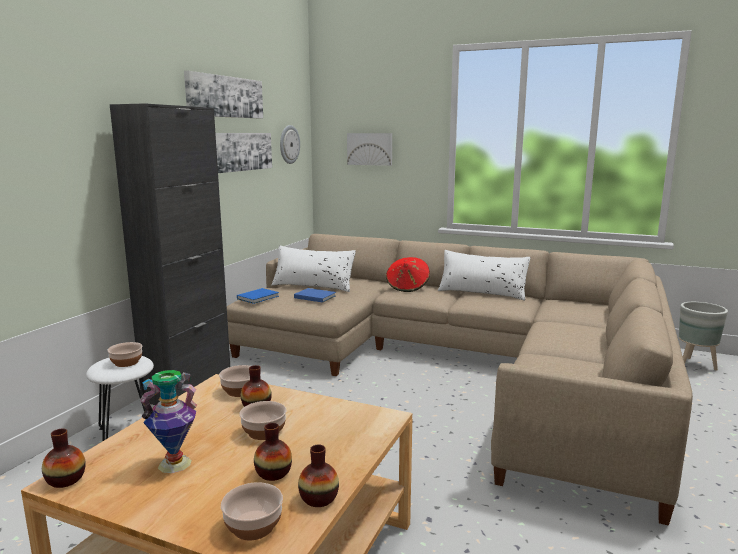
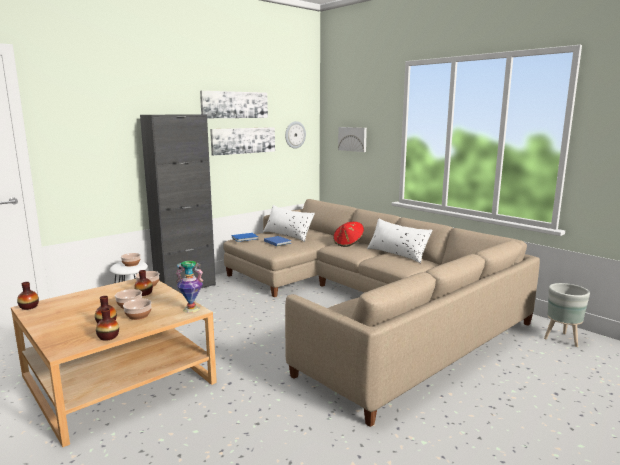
camera: 25 degrees right, 0 degrees up
(174, 464) = (74, 310): vase -> vase (191, 309)
(254, 526) = (68, 340): bowl -> bowl (138, 316)

